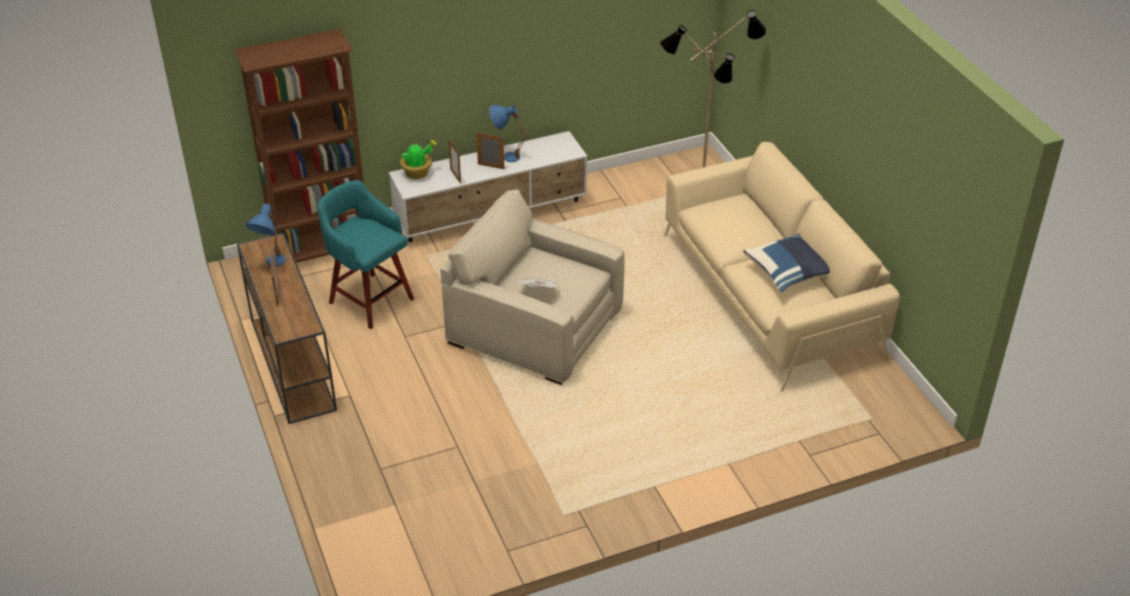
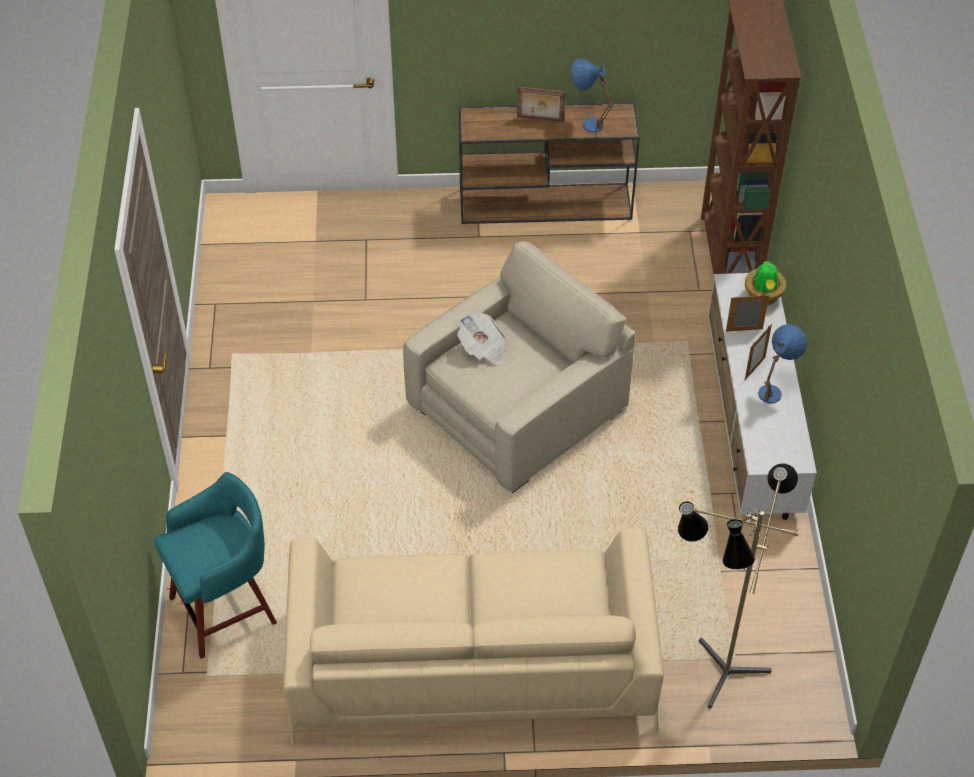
camera: 110 degrees right, 10 degrees up
(369, 299) = (625, 278): turquoise stool -> turquoise stool (226, 609)
(788, 273) = (407, 604): blue pillow -> none

